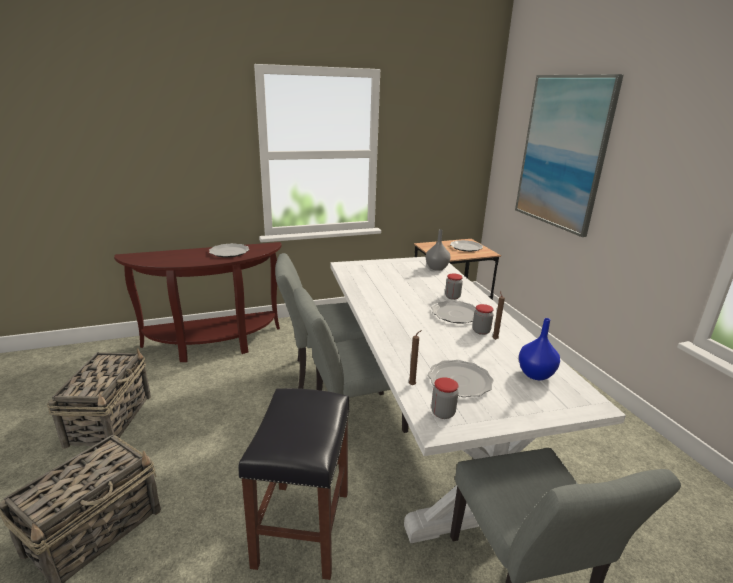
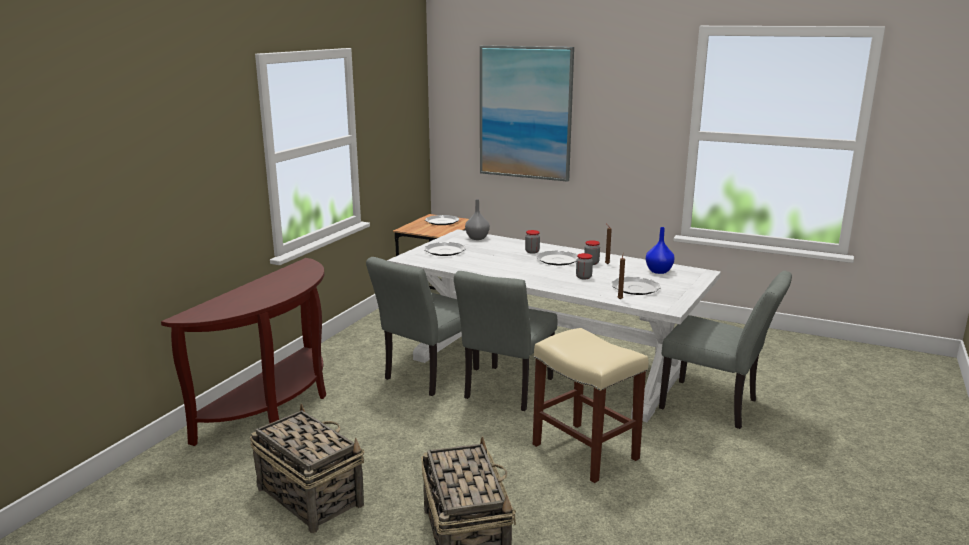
camera: 45 degrees left, 5 degrees down
(229, 252) = (285, 279): plate -> plate (444, 251)
(303, 529) = (586, 452): black stool -> beige stool
(443, 413) = (658, 302): jar -> jar (583, 277)

